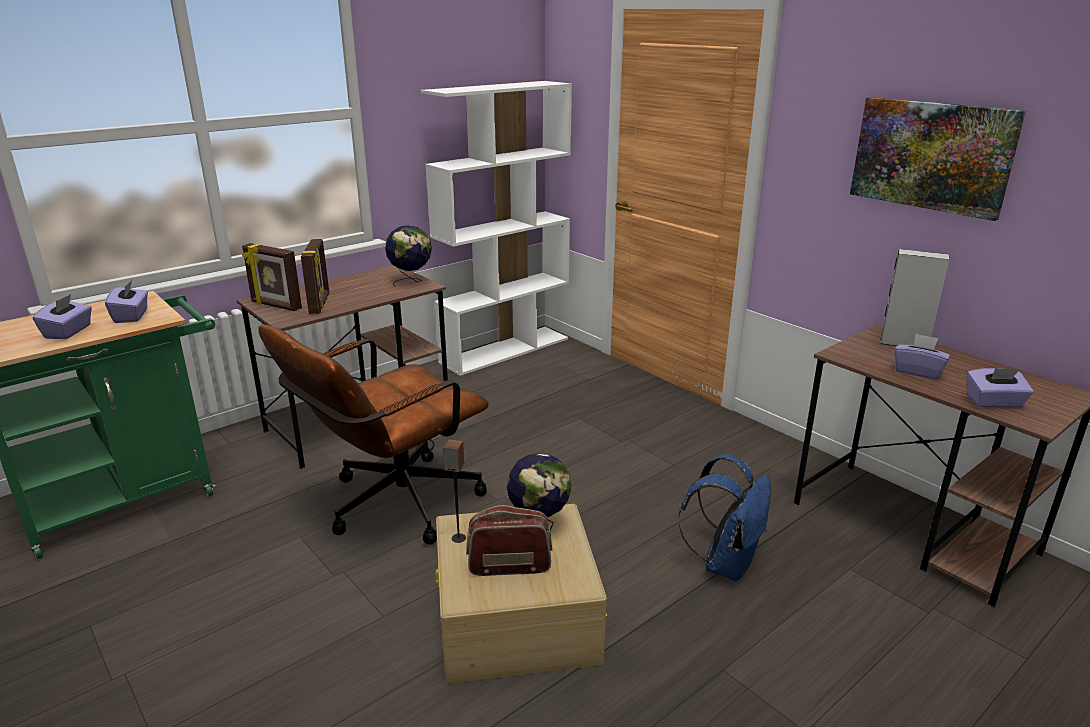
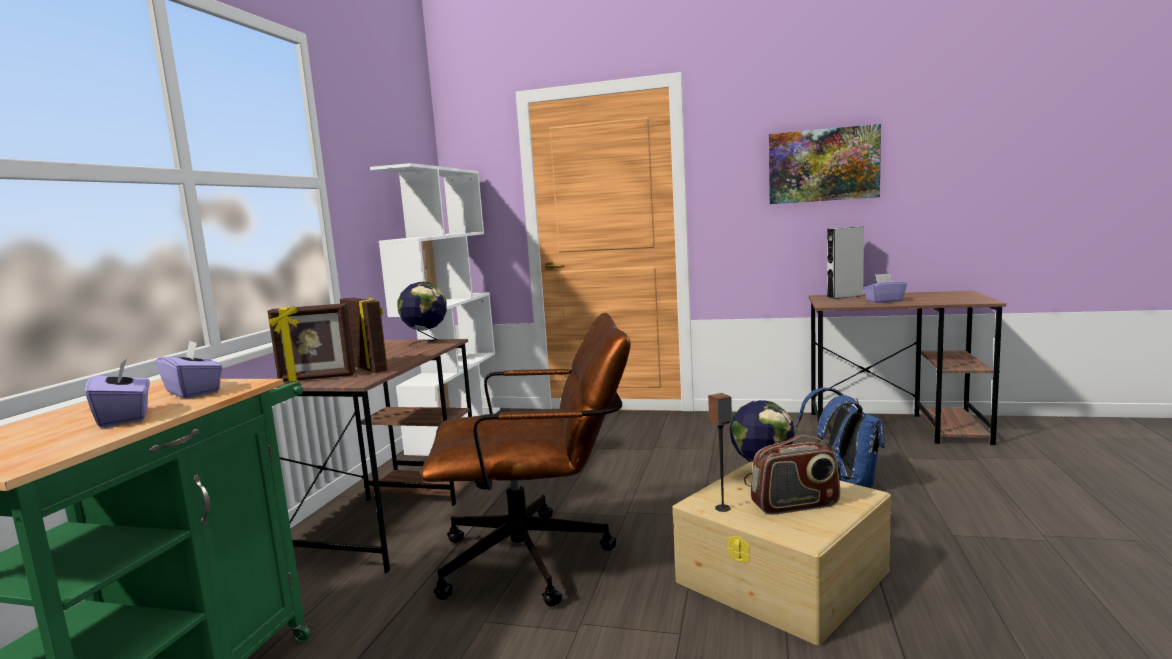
camera: 35 degrees left, 15 degrees down
(391, 506) = (540, 558): brown office chair -> brown office chair turned 105 degrees counterclockwise
(509, 565) = (795, 505): radio -> radio turned 150 degrees counterclockwise
(994, 403) = (948, 301): purple tissue box -> none

